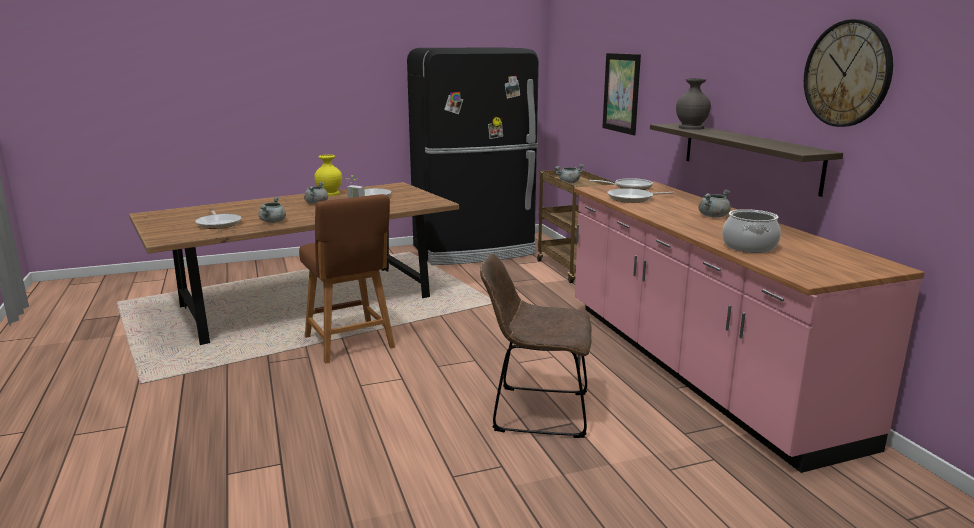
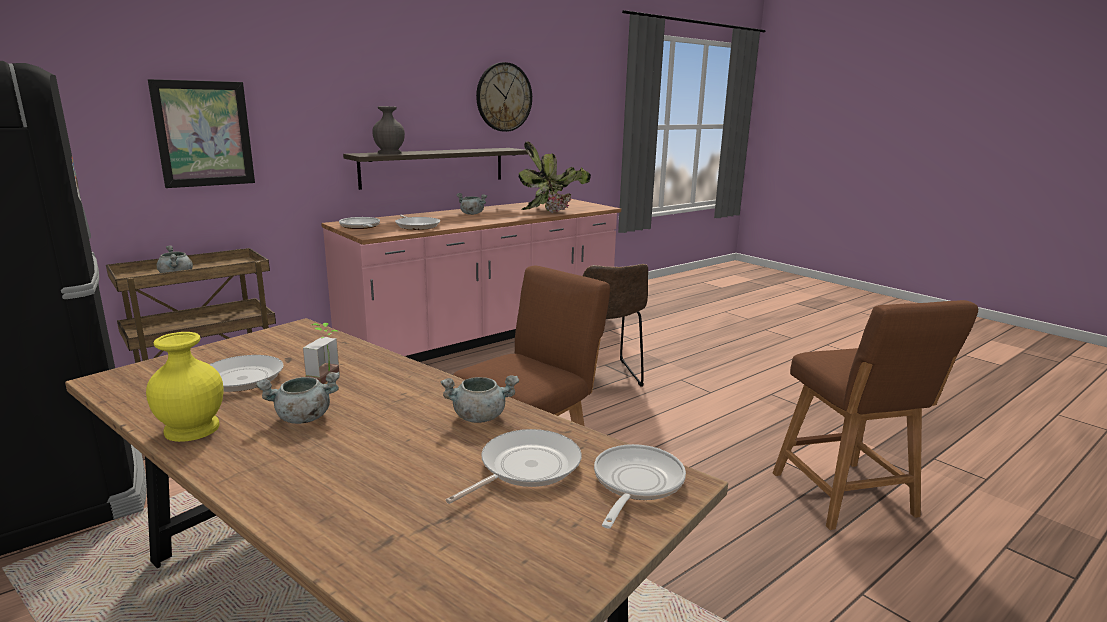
camera: 110 degrees left, 0 degrees up
(175, 235) = (635, 484): none -> frying pan
(194, 473) = (847, 498): none -> brown stool
(749, 247) = (552, 211): cooking pot -> potted plant

